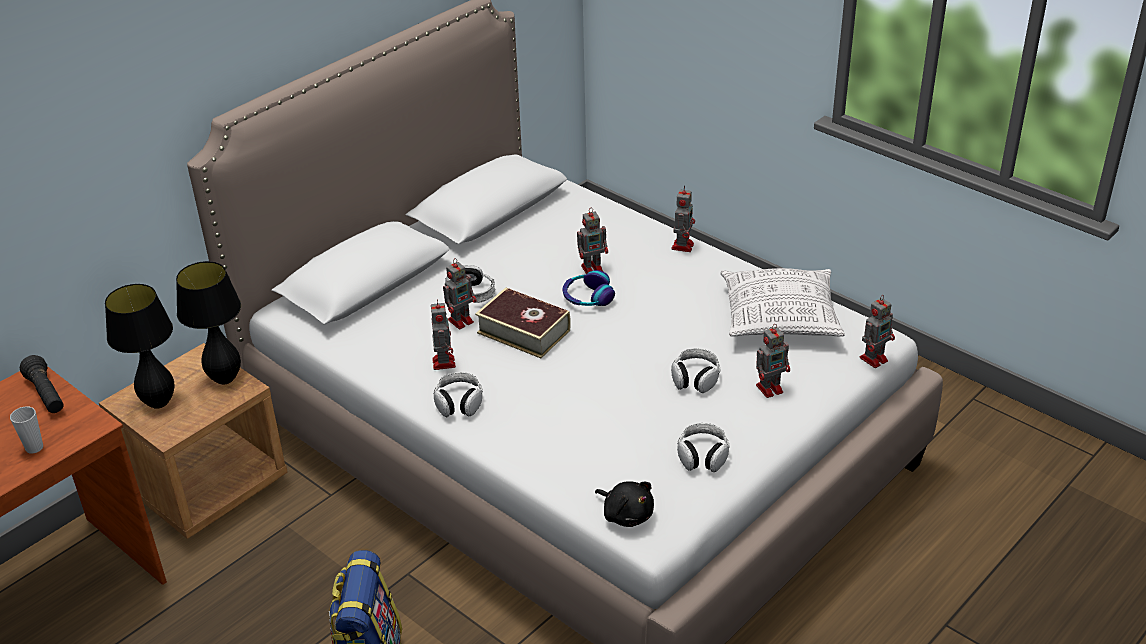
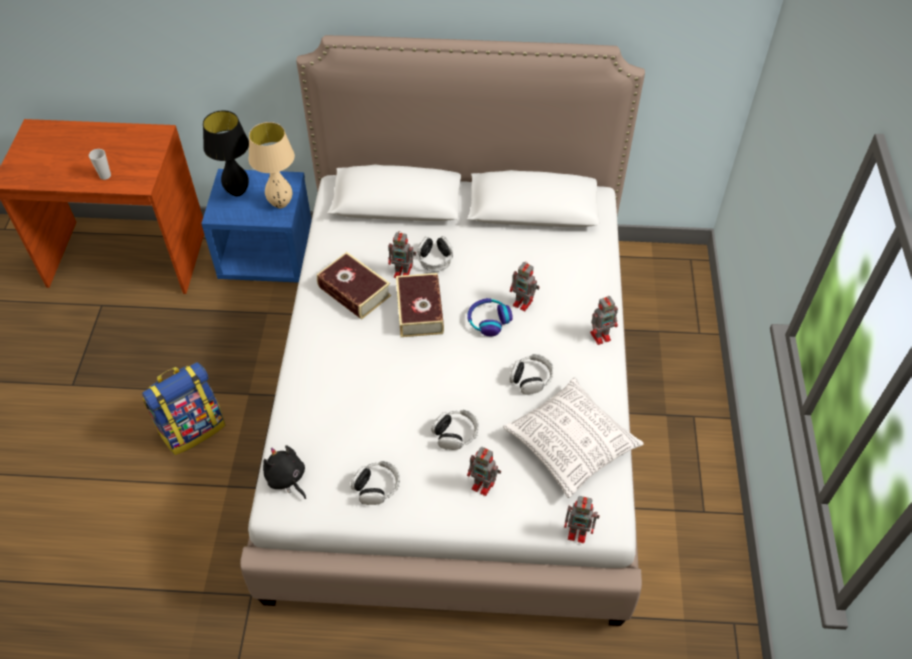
camera: 50 degrees right, 15 degrees up
(46, 395) = (149, 148): black flashlight -> none
(208, 485) = (268, 256): brown nightstand -> blue nightstand
(225, 379) = (281, 204): black table lamp -> beige table lamp
(443, 362) = (354, 291): toy robot -> book
(458, 402) = (322, 324): headphones -> headphones (531, 378)
(626, 514) = (287, 479): black plush toy -> black plush toy turned 135 degrees clockwise

